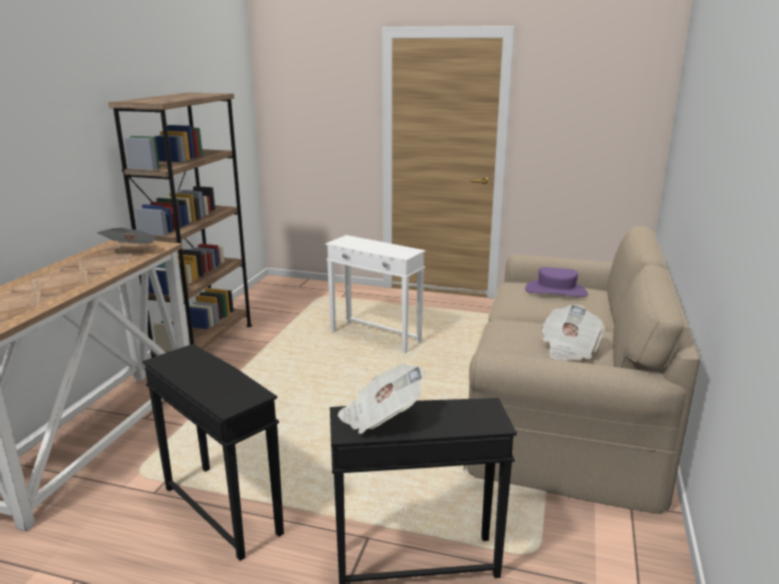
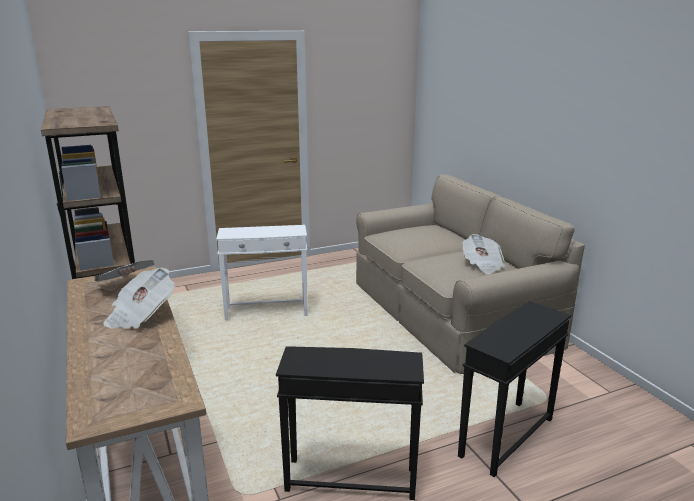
camera: 40 degrees left, 0 degrees up
(380, 417) = (501, 336): newspaper -> newspaper (140, 316)
(556, 291) = (415, 232): purple hat -> none

